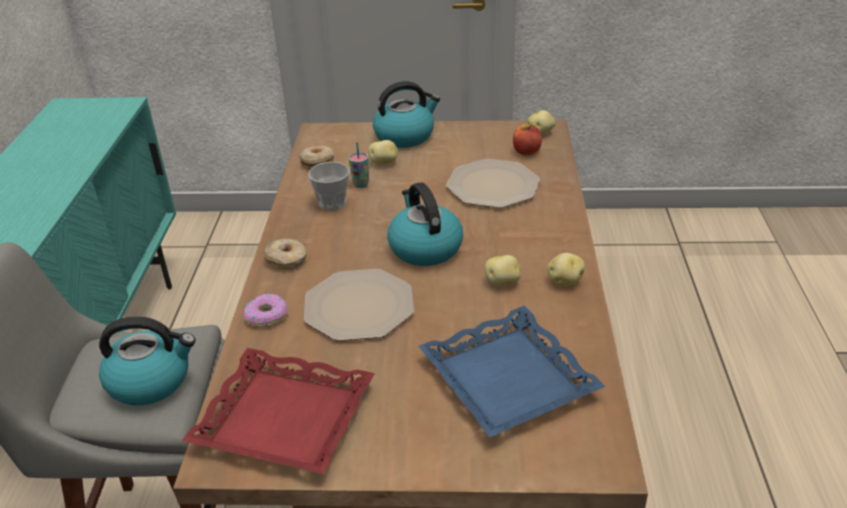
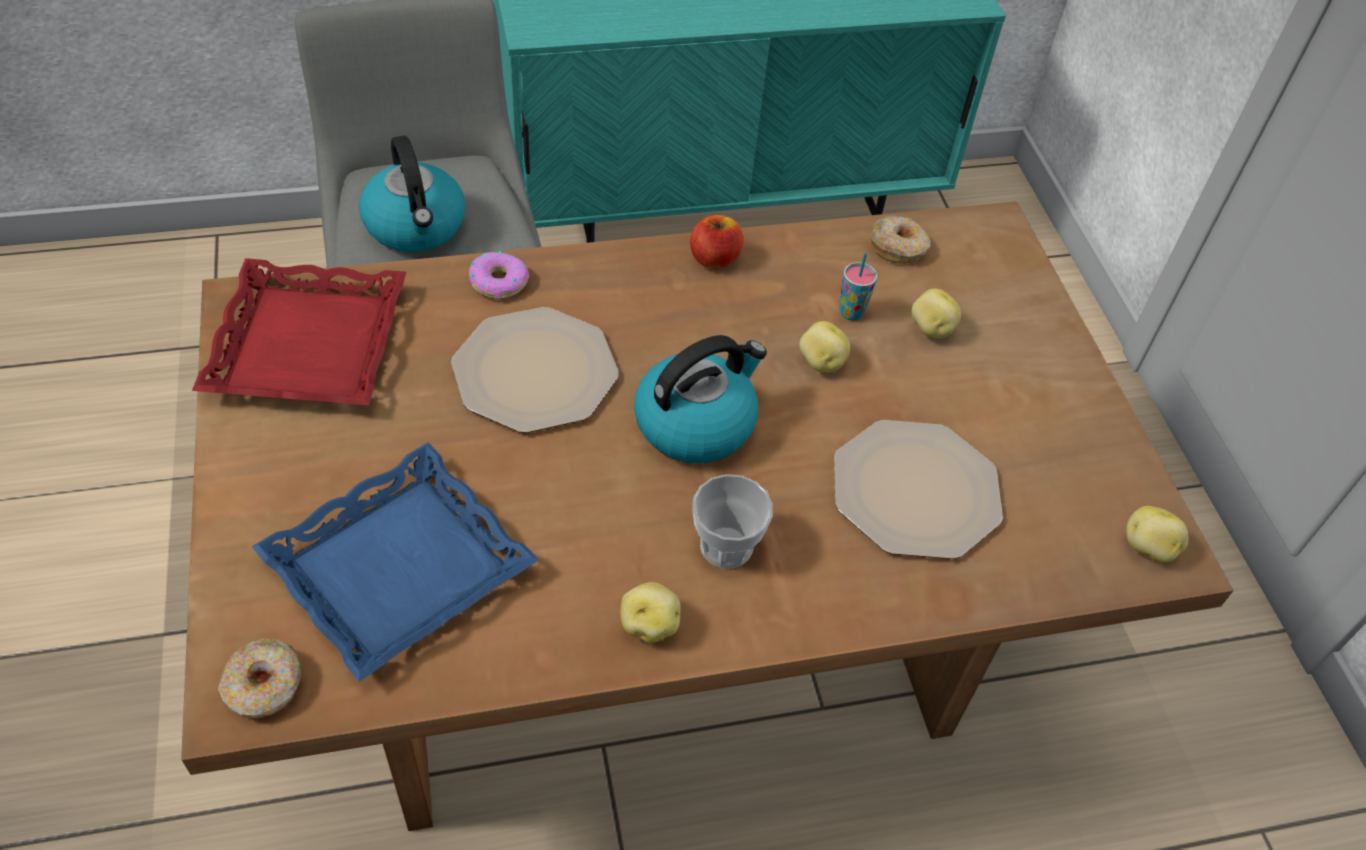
camera: 70 degrees right, 15 degrees up
(287, 260) = (625, 272): donut -> donut (265, 686)
(332, 203) = (786, 290): cup -> cup (726, 546)
(405, 136) = (1035, 341): kettle -> none
(503, 282) = (627, 537): potato -> potato (820, 362)
(526, 151) = (1061, 530): apple -> apple (714, 258)

